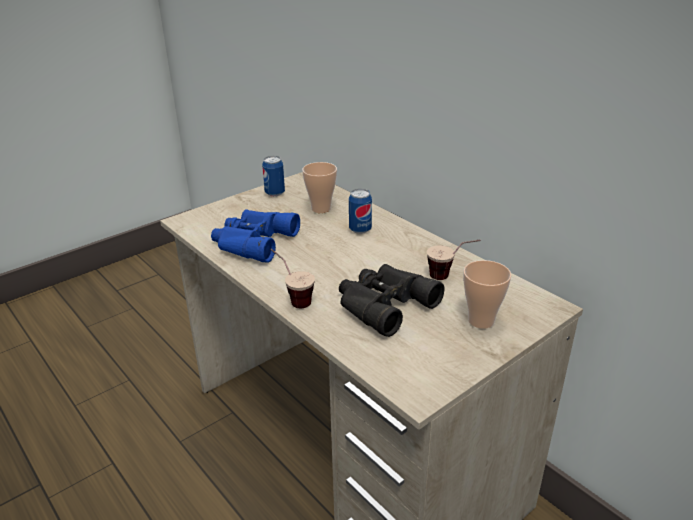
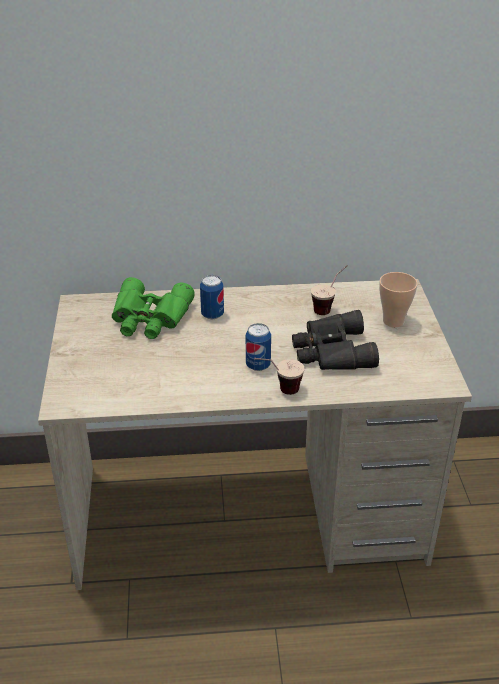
camera: 55 degrees left, 5 degrees up
(252, 242) = (160, 378): blue binoculars -> none
(274, 193) = (82, 330): can -> can (258, 365)
(321, 209) = (150, 318): cup -> green binoculars

